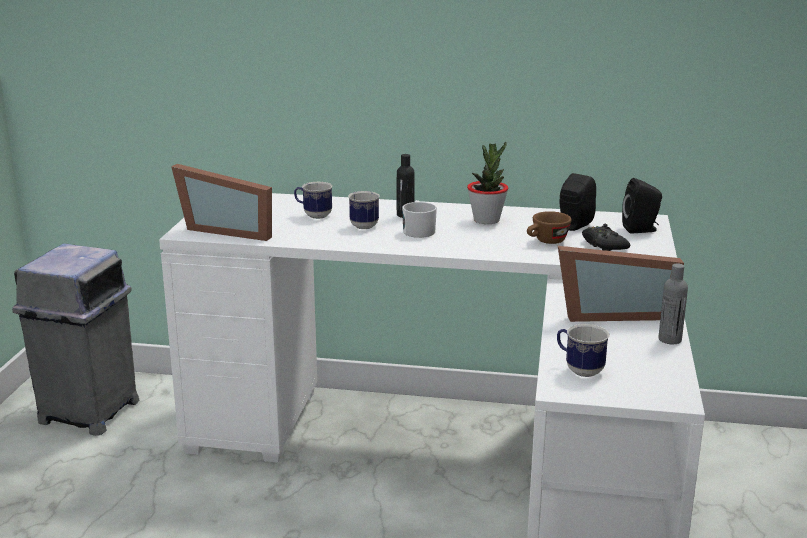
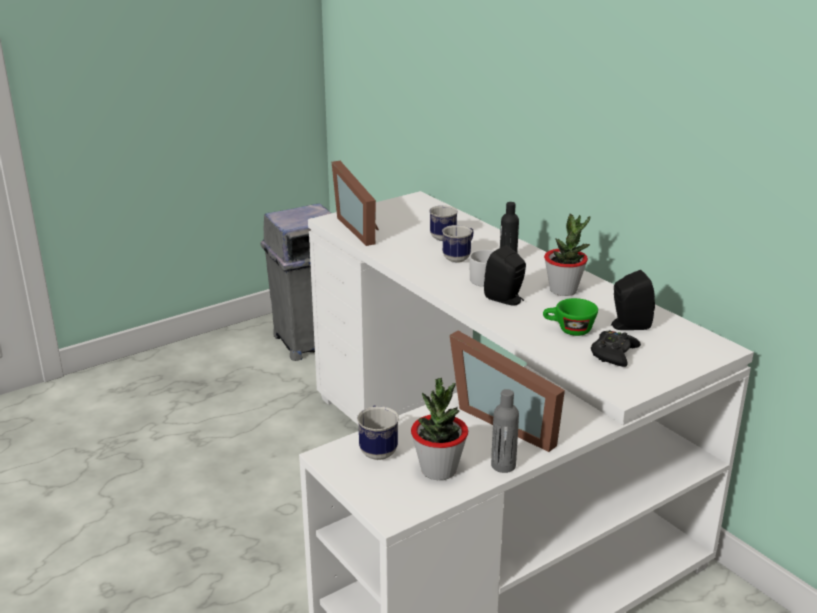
camera: 45 degrees right, 5 degrees up
(546, 242) = (568, 330): brown cup -> green cup
(641, 229) = (687, 355): black speaker -> black speaker (506, 299)
(642, 361) = (438, 470): none -> potted plant

